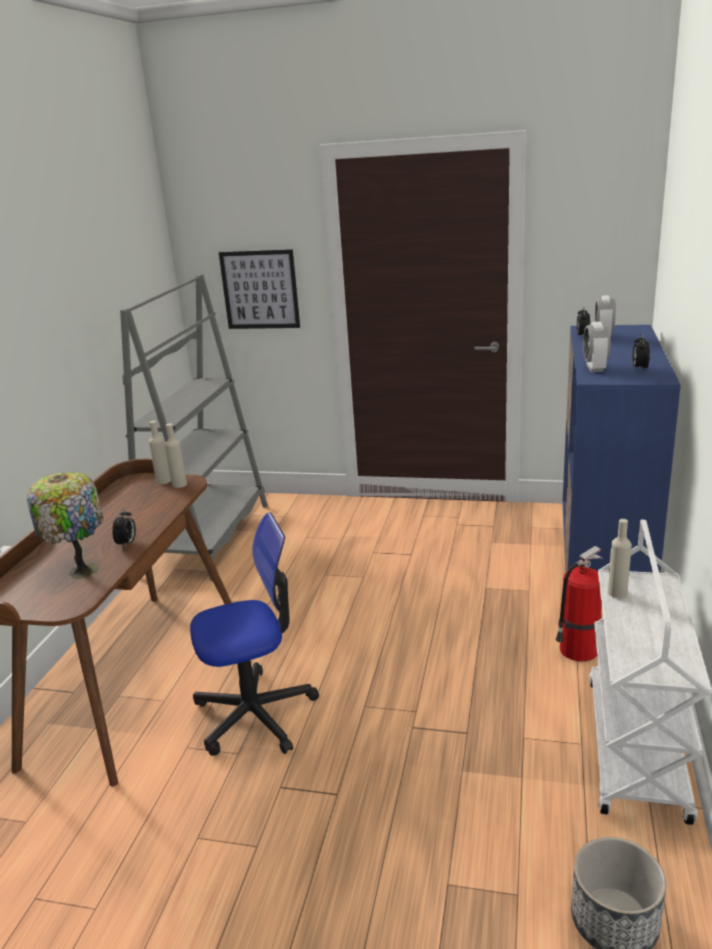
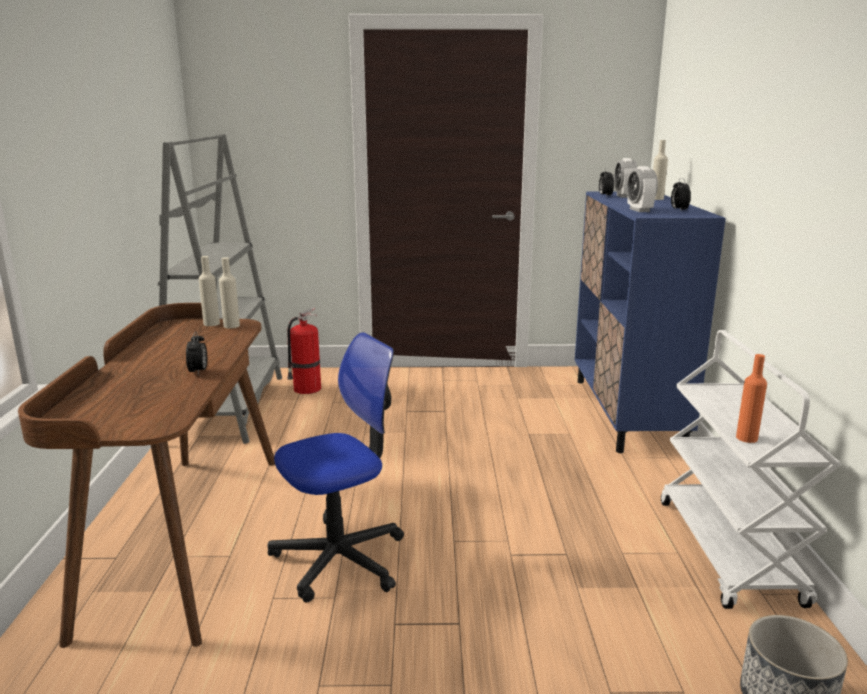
camera: 15 degrees left, 5 degrees down
(81, 570) = (155, 395): table lamp -> none
(260, 290) = (280, 156): picture -> none
(577, 650) = (636, 477): fire extinguisher -> fire extinguisher (306, 389)
(617, 592) = (706, 398): beige bottle -> beige bottle (657, 199)
(629, 649) = (746, 438): none -> orange bottle

